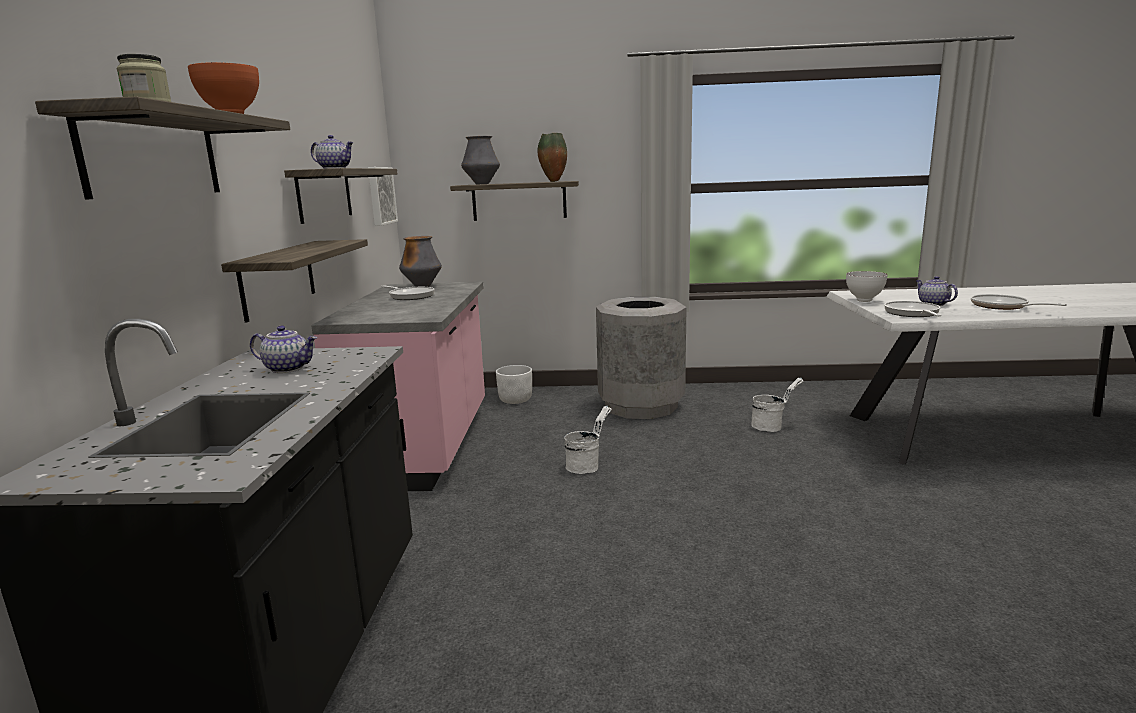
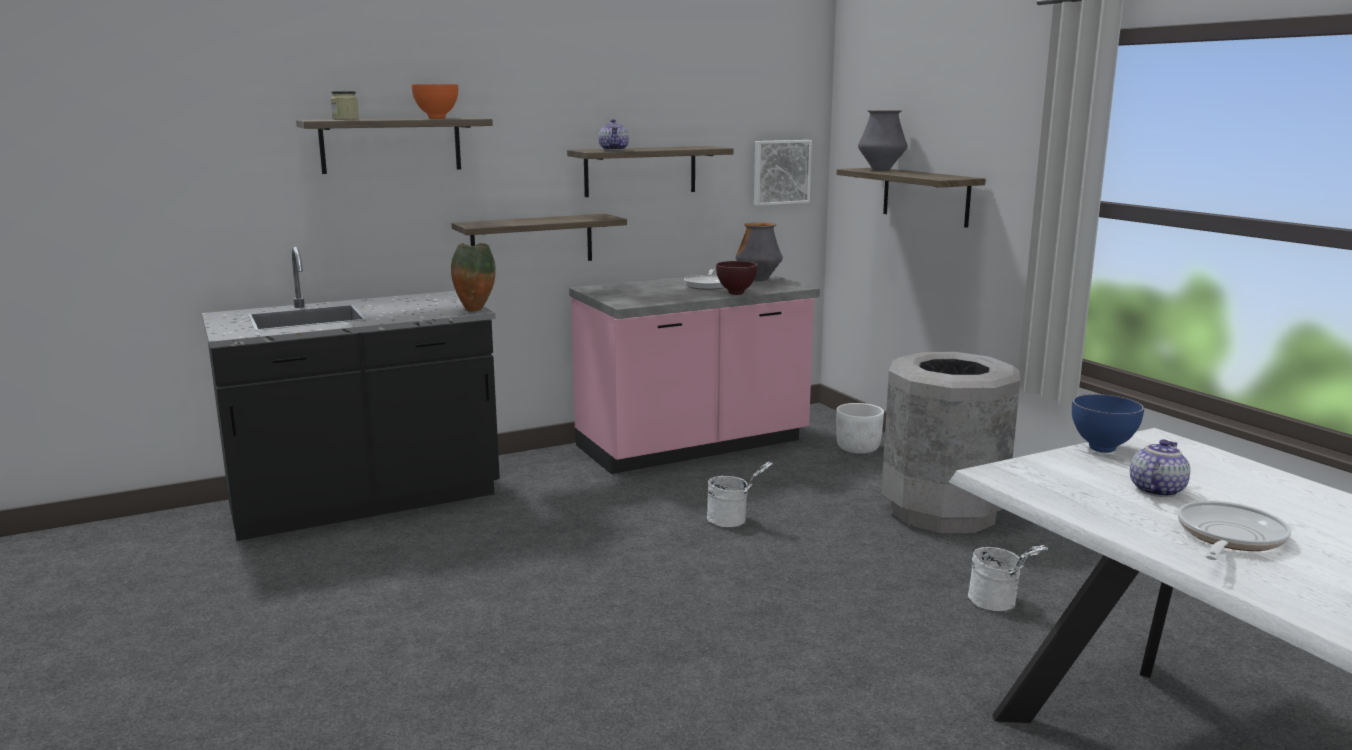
camera: 60 degrees right, 0 degrees up
(288, 368) = (417, 305): teapot -> none
(459, 294) = (737, 293): none -> brown bowl
(553, 181) = (936, 176): vase -> vase (475, 310)
(865, 300) = (1103, 450): white bowl -> blue bowl
(912, 313) = (1047, 479): frying pan -> none

